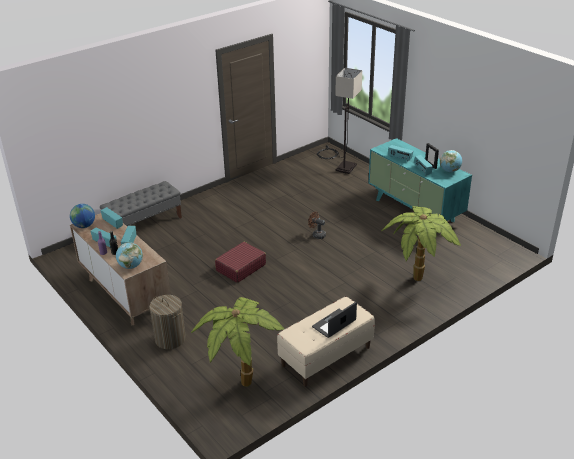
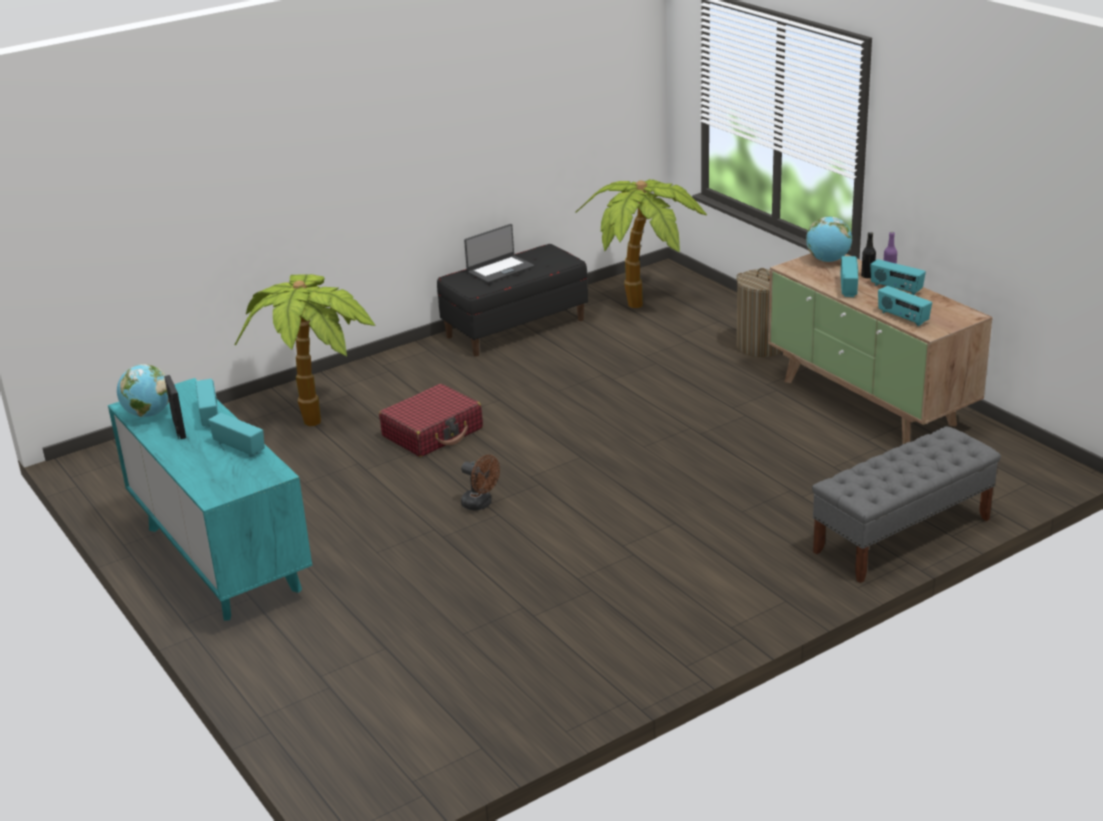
camera: 175 degrees left, 5 degrees down
(84, 226) = (959, 314): globe -> none
(240, 267) = (653, 442): red suitcase -> red suitcase (433, 432)
(326, 356) = (515, 328): beige bench -> black bench
(336, 160) = (350, 743): floor lamp -> none

